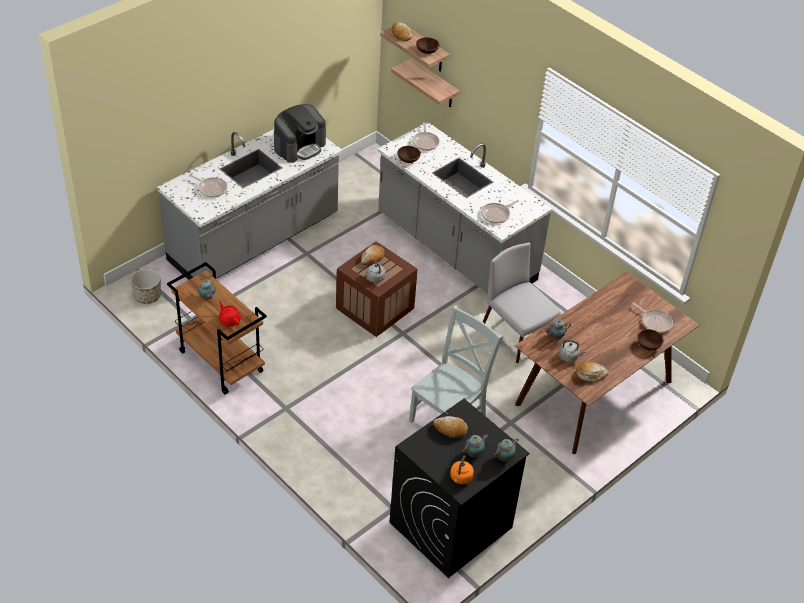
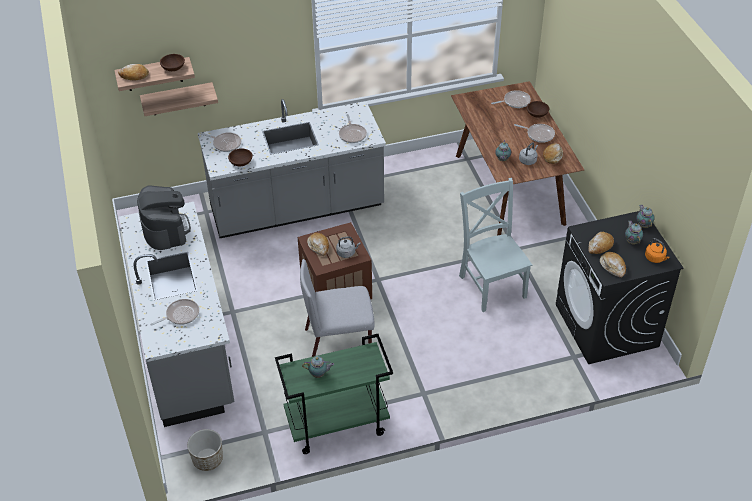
camera: 60 degrees left, 0 degrees up
(220, 361) = (336, 425): brown cart -> green cart
(229, 320) = (360, 366): red teapot -> none
(426, 446) = (613, 267): none -> bread
(516, 337) = (424, 209): grey chair -> grey chair (339, 342)
(616, 354) = (538, 134): none -> frying pan

